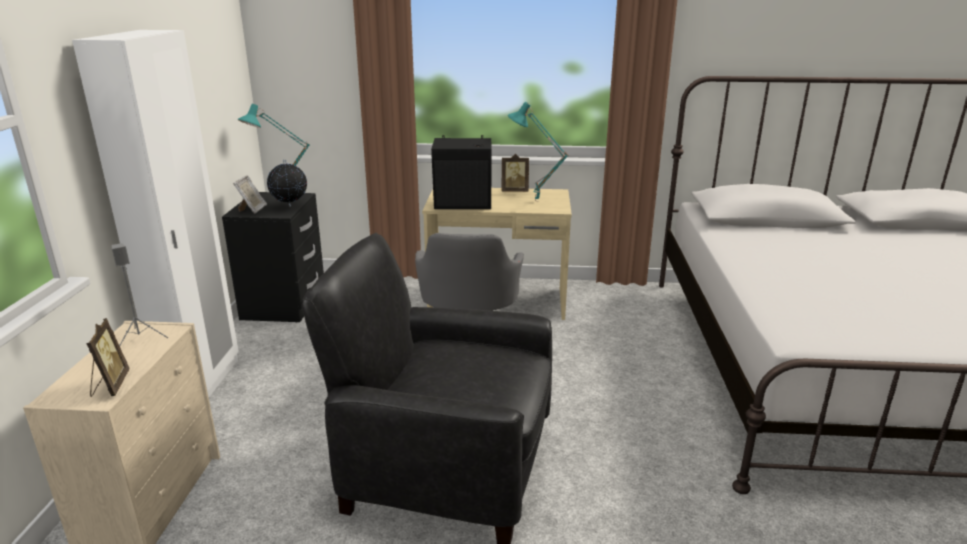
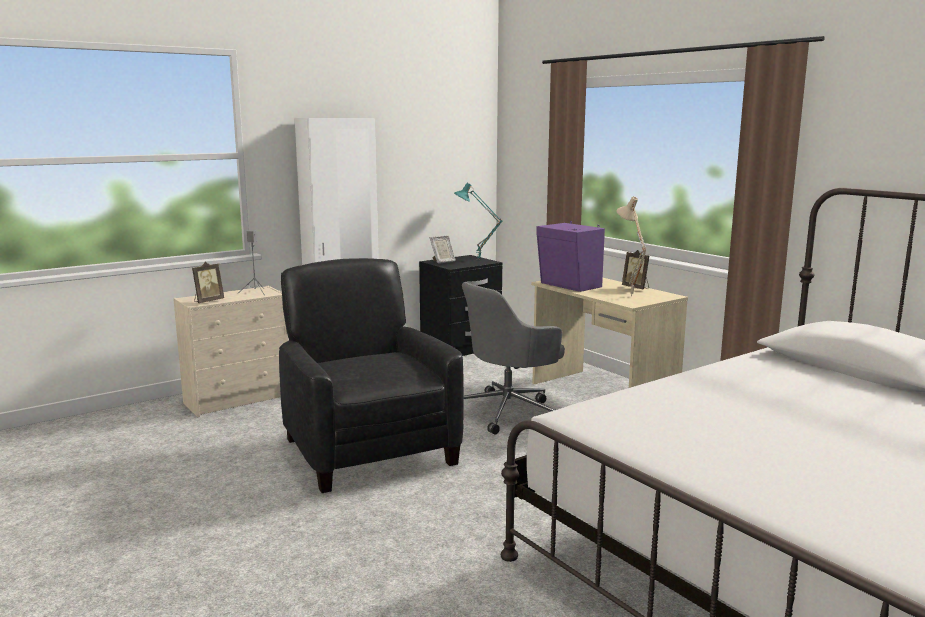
camera: 50 degrees right, 10 degrees down
(290, 206) = (466, 265): globe -> none
(464, 204) = (569, 285): black speaker -> purple speaker
(535, 201) = (629, 296): turquoise table lamp -> beige table lamp

